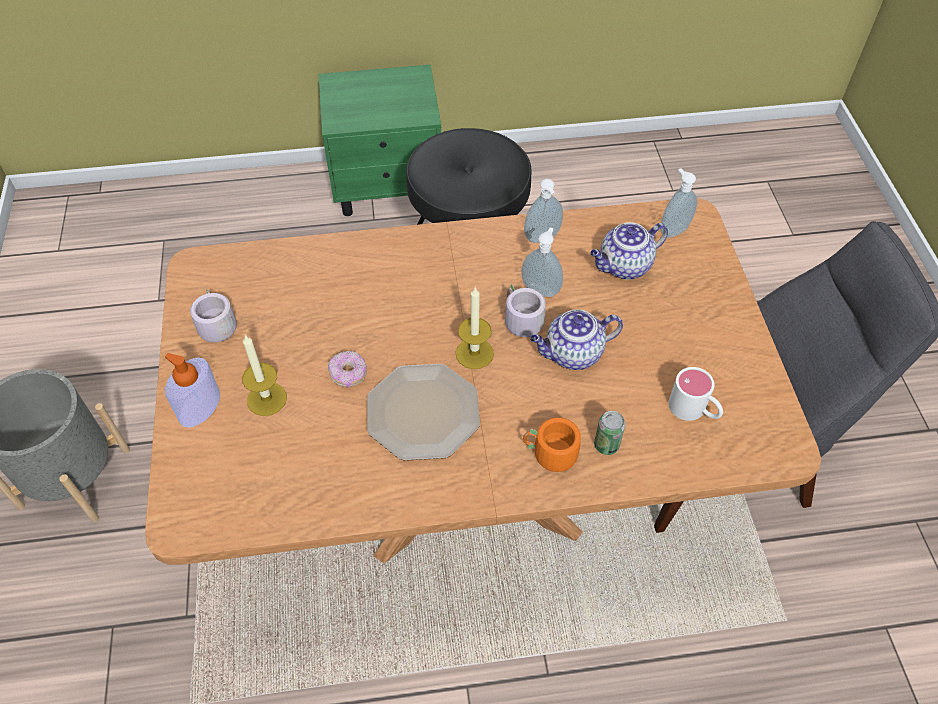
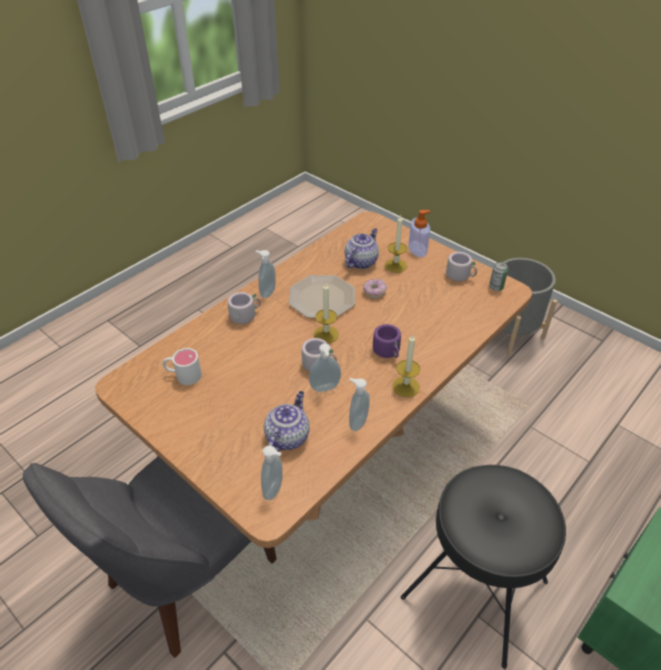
camera: 140 degrees right, 10 degrees down
(428, 286) = (389, 351): none -> purple mug
(457, 241) = (406, 386): none -> candle
(487, 477) = (267, 292): none -> soap dispenser
(549, 456) = (245, 314): orange mug -> grey mug
(572, 354) = (273, 364): teapot -> teapot (361, 261)
(606, 445) = (220, 333): can -> can (496, 287)

